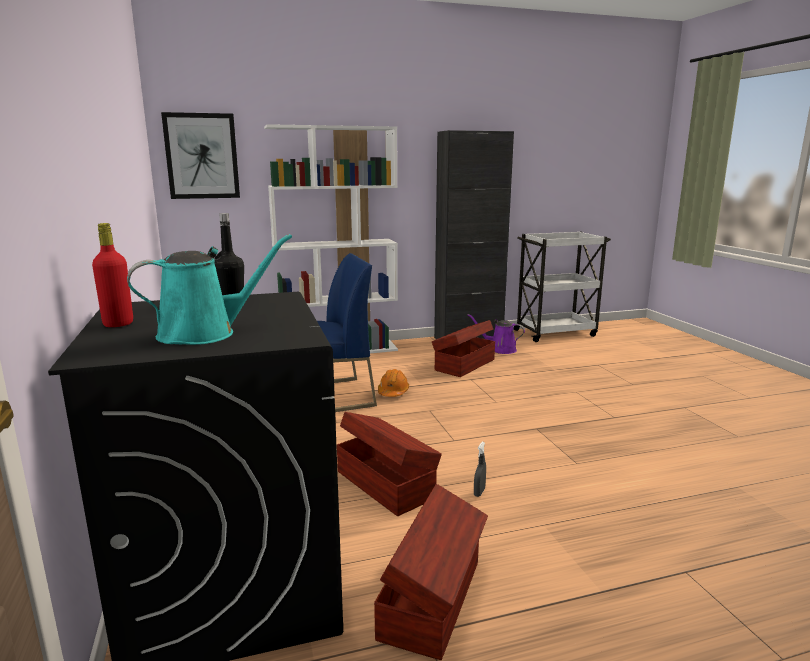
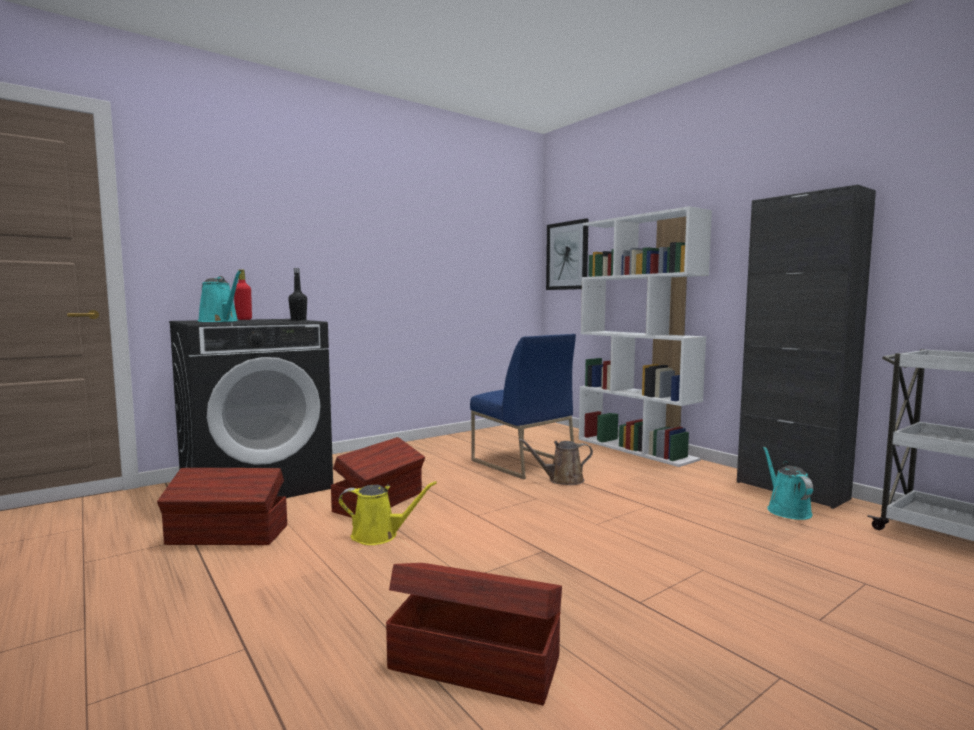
camera: 70 degrees right, 10 degrees down
(393, 392) = (562, 480): orange hard hat -> brown watering can
(463, 365) = (689, 498): brown storage box -> brown storage box (474, 660)
(479, 492) = (379, 535): grey spray bottle -> yellow watering can
(499, 349) = (786, 510): purple watering can -> turquoise watering can

